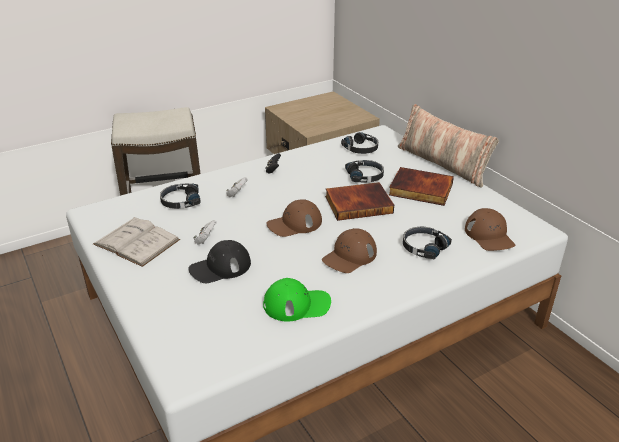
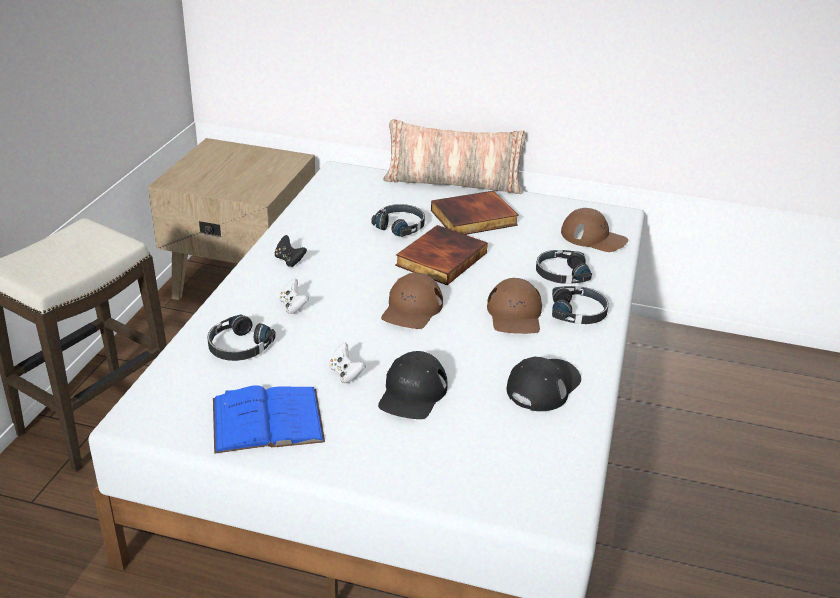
camera: 45 degrees left, 0 degrees up
(136, 242) = (267, 420): white book -> blue book
(297, 304) = (543, 386): green cap -> black cap
(361, 148) = (348, 197): black headphones -> black headphones (578, 312)

